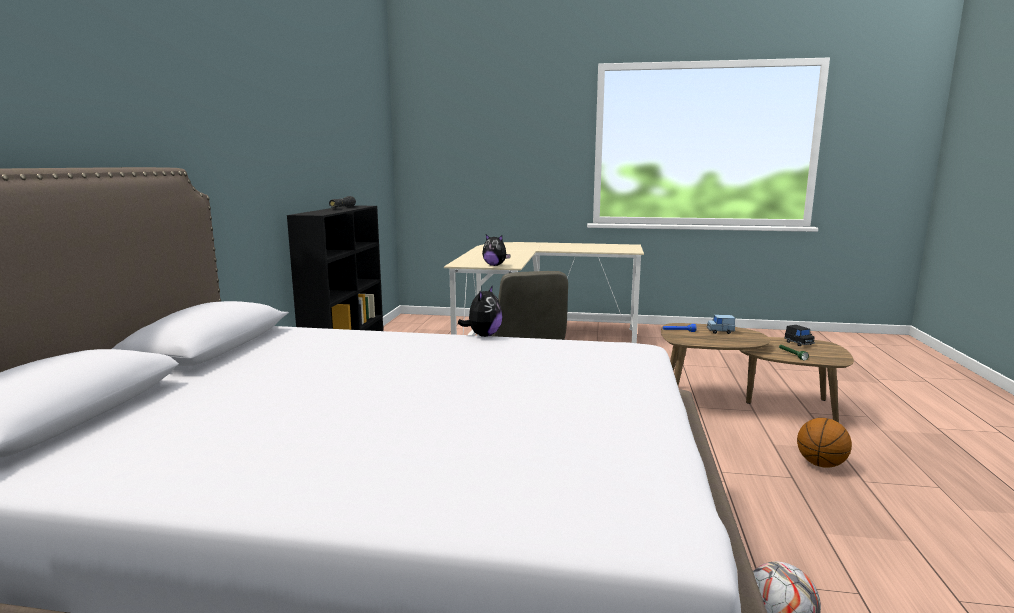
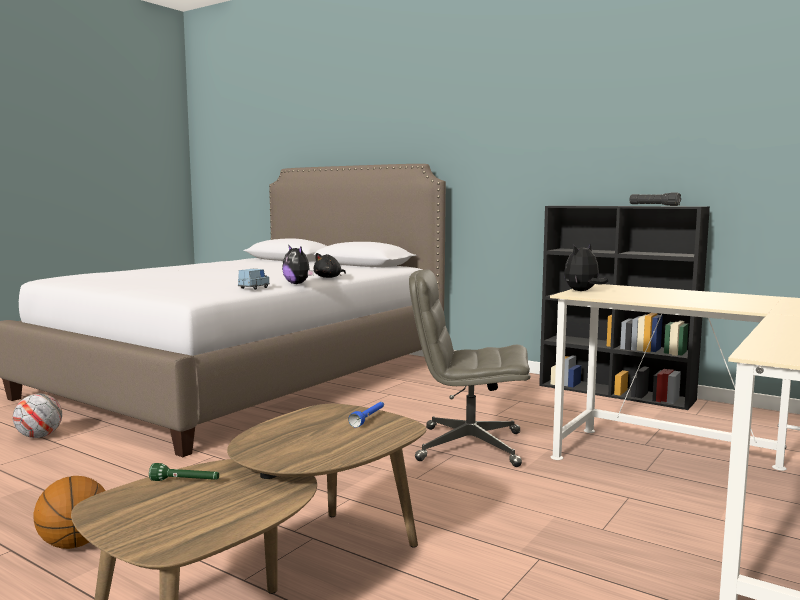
camera: 115 degrees right, 5 degrees down
(413, 333) = (329, 277): none -> black plush toy
(720, 331) = (330, 443): blue toy car -> blue toy car (254, 288)
(798, 343) = (215, 520): black toy car -> none

